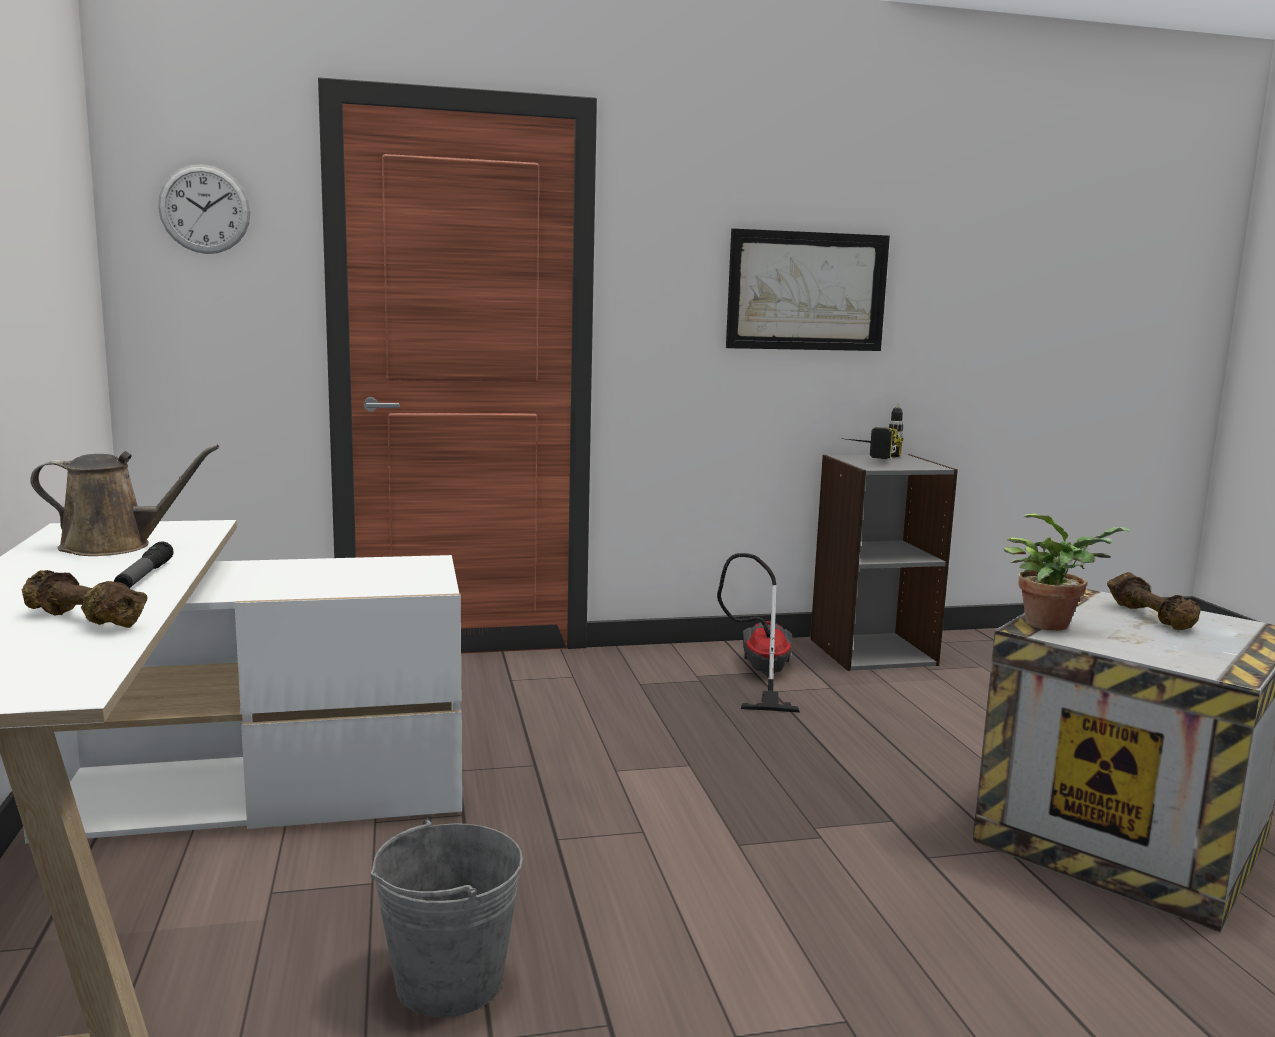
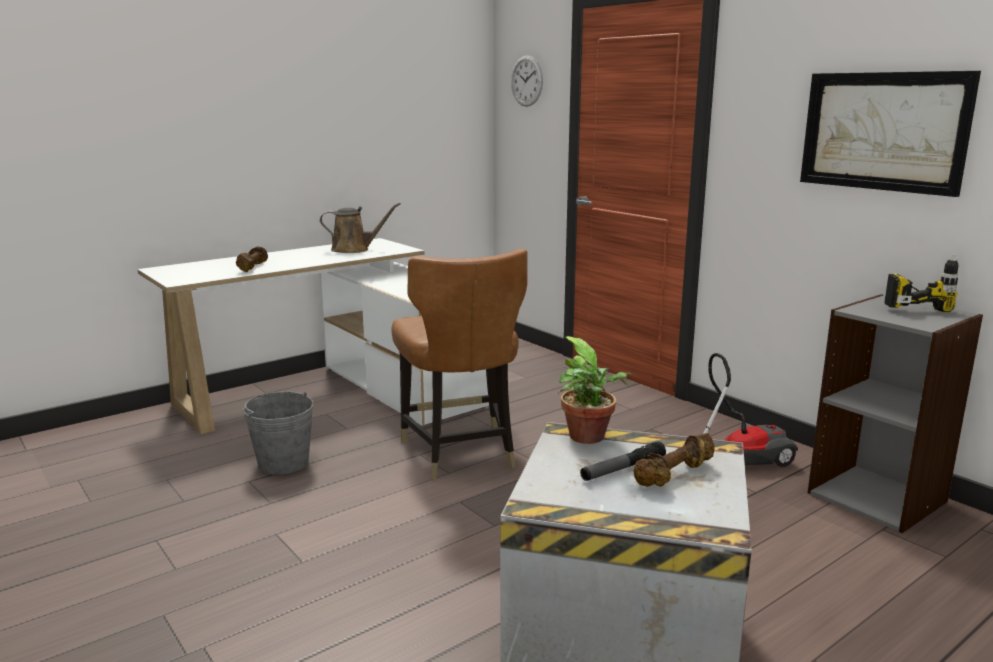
camera: 65 degrees right, 5 degrees up
(115, 546) = (354, 249): brown watering can -> brown watering can turned 60 degrees counterclockwise
(144, 576) = (315, 260): flashlight -> flashlight (622, 469)
(585, 808) = (460, 453): none -> brown chair

